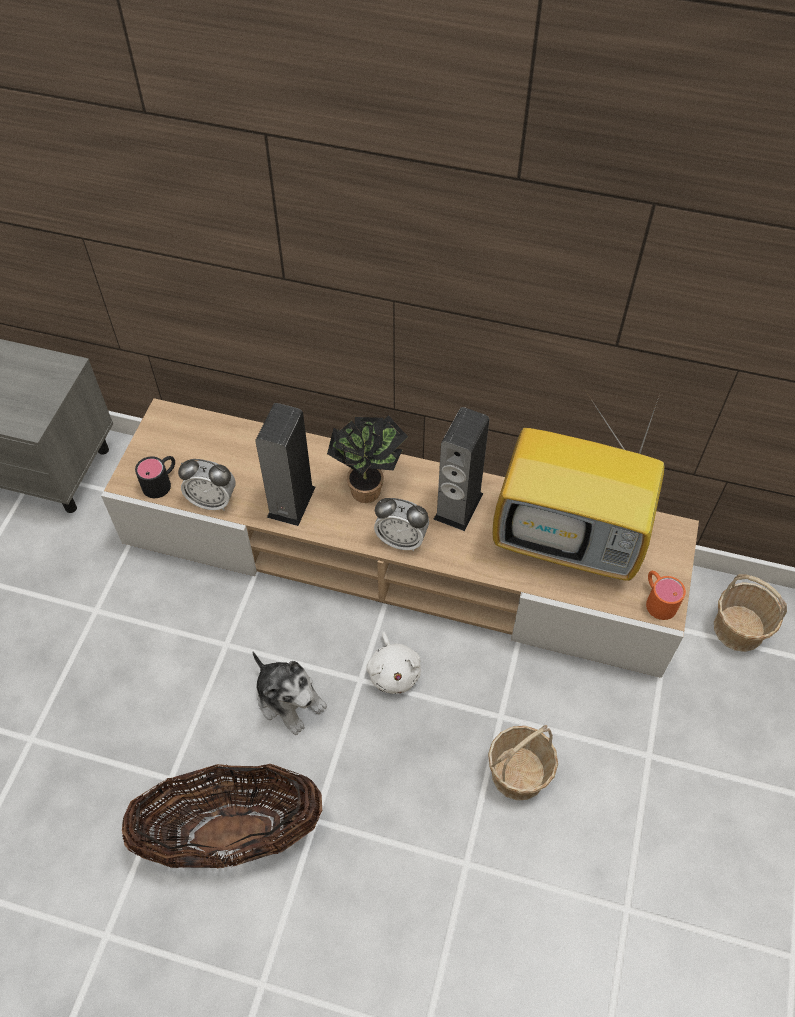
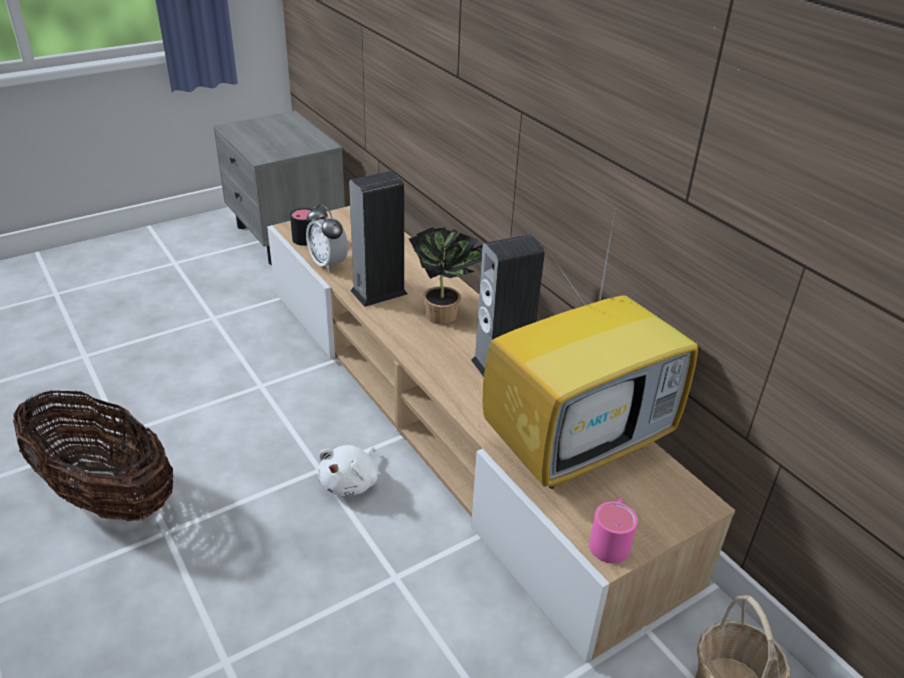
camera: 40 degrees right, 20 degrees down
(289, 699) = (256, 445): plush toy -> none
(401, 540) = (428, 357): alarm clock -> none
(519, 773) = (356, 632): basket -> none
(571, 539) = (577, 442): television -> television turned 90 degrees counterclockwise
(657, 599) = (611, 539): orange mug -> pink mug

